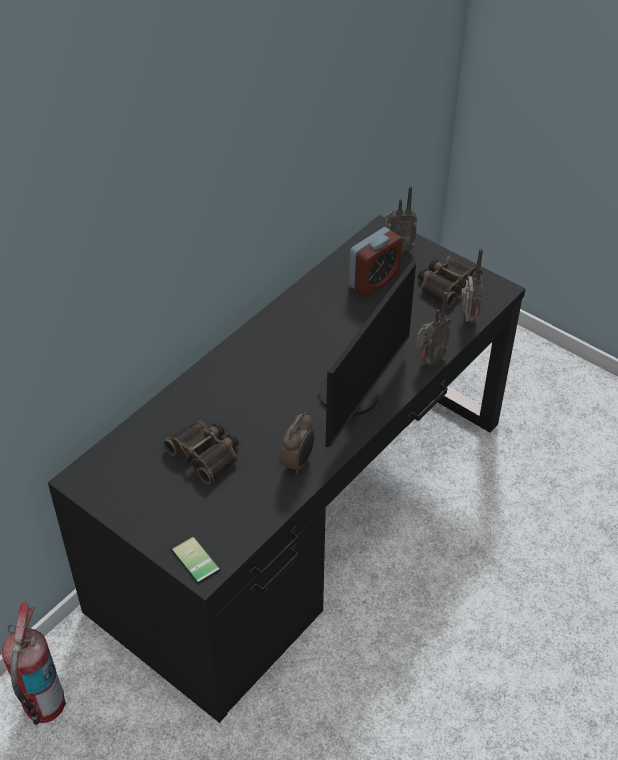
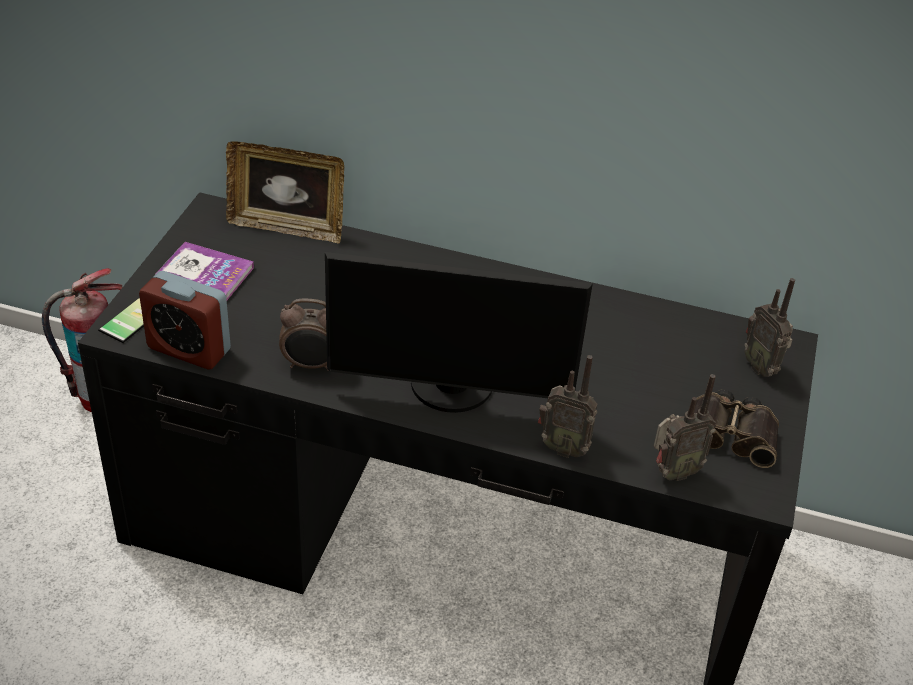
camera: 65 degrees right, 5 degrees down
(129, 437) = (287, 227): none -> picture frame
(161, 501) = (205, 274): none -> book
(206, 454) = (289, 288): binoculars -> none
(374, 281) = (679, 358): alarm clock -> alarm clock (189, 349)

